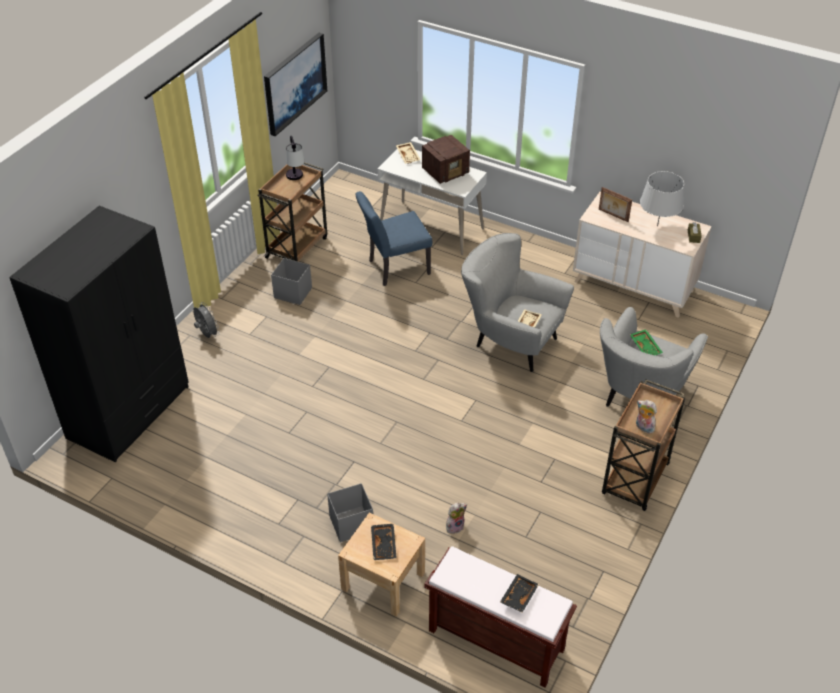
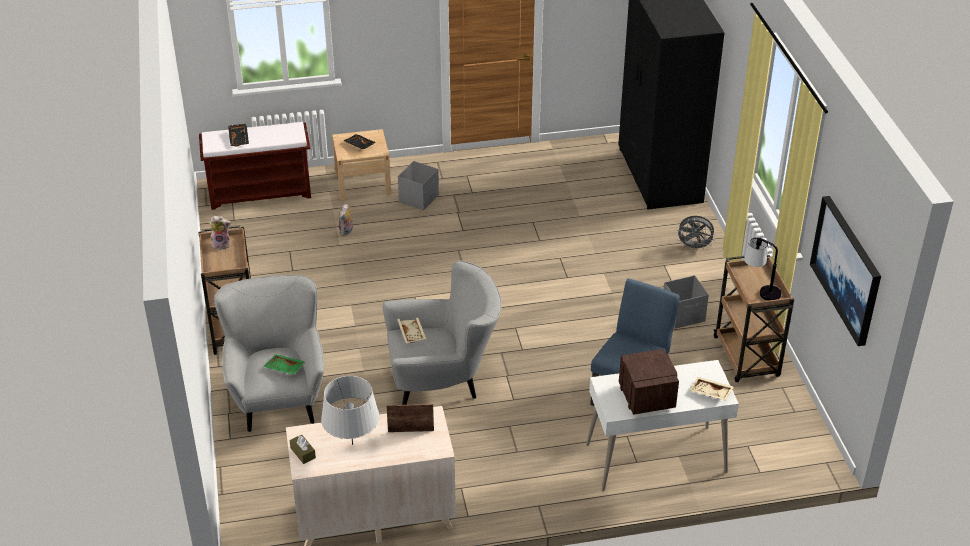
camera: 140 degrees right, 5 degrees down
(446, 172) = (646, 396): radio -> radio turned 150 degrees clockwise

